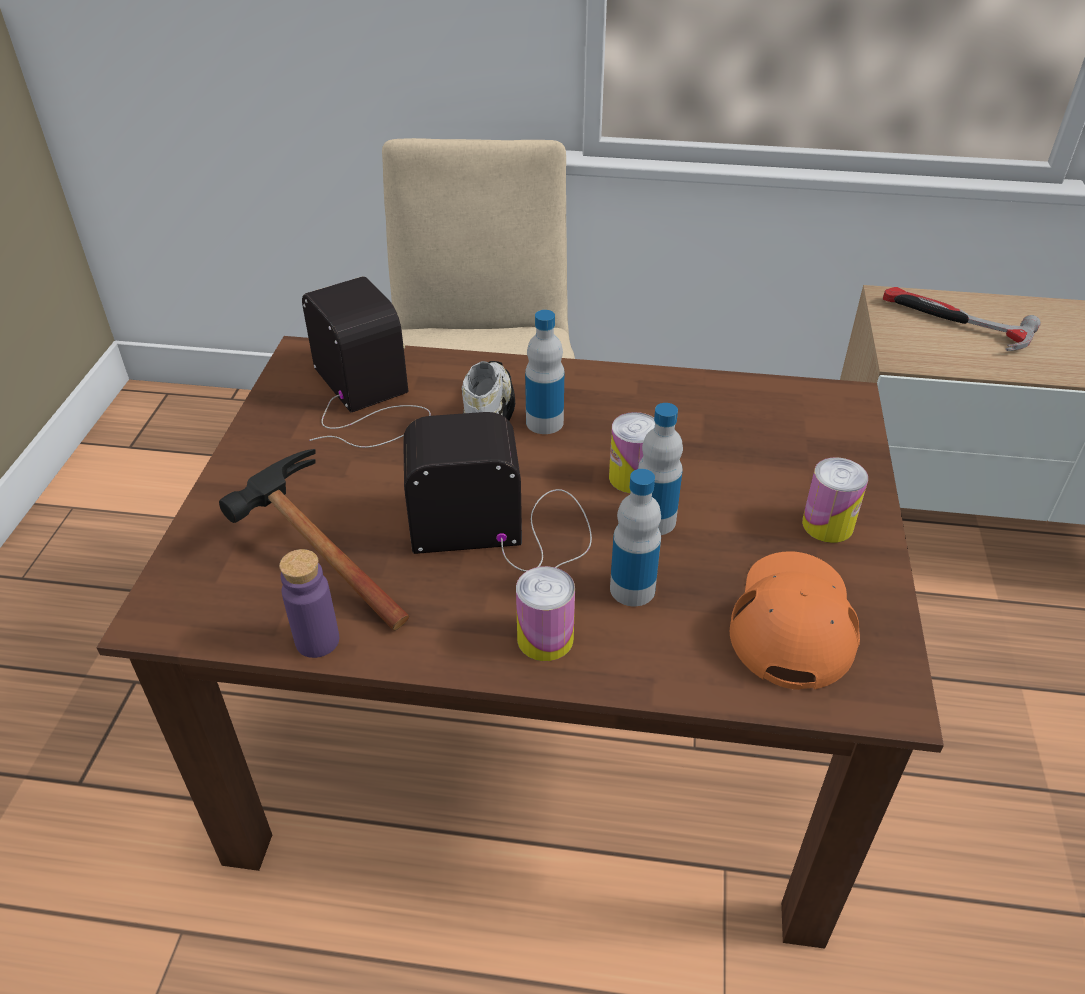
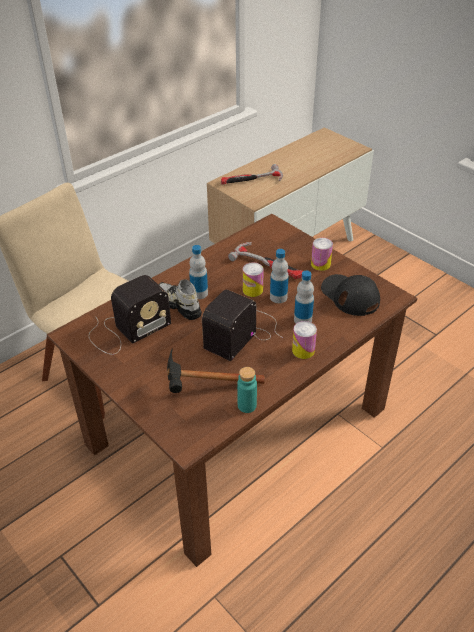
camera: 50 degrees left, 0 degrees up
(317, 641) = (247, 405): purple bottle -> turquoise bottle
(368, 400) = (126, 330): radio -> radio turned 135 degrees clockwise
(729, 458) = (268, 264): none -> hammer
(793, 621) = (350, 296): orange cap -> black cap

